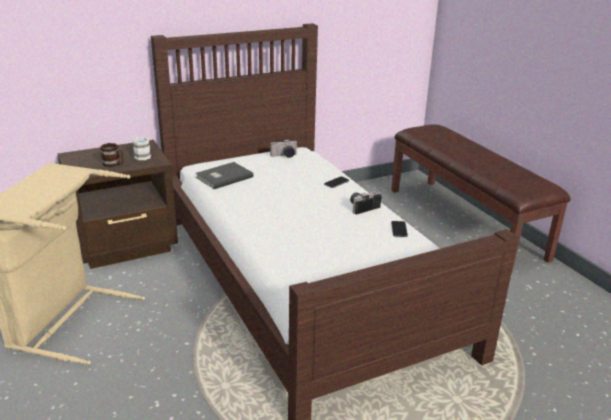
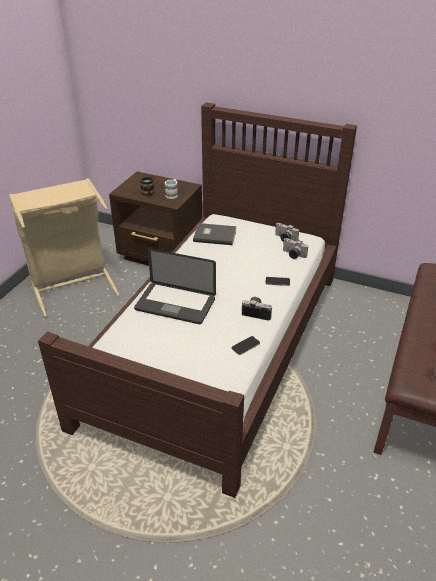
camera: 50 degrees right, 10 degrees up
(294, 235) = (175, 304): none -> laptop
(311, 163) = (293, 255): none -> camera

